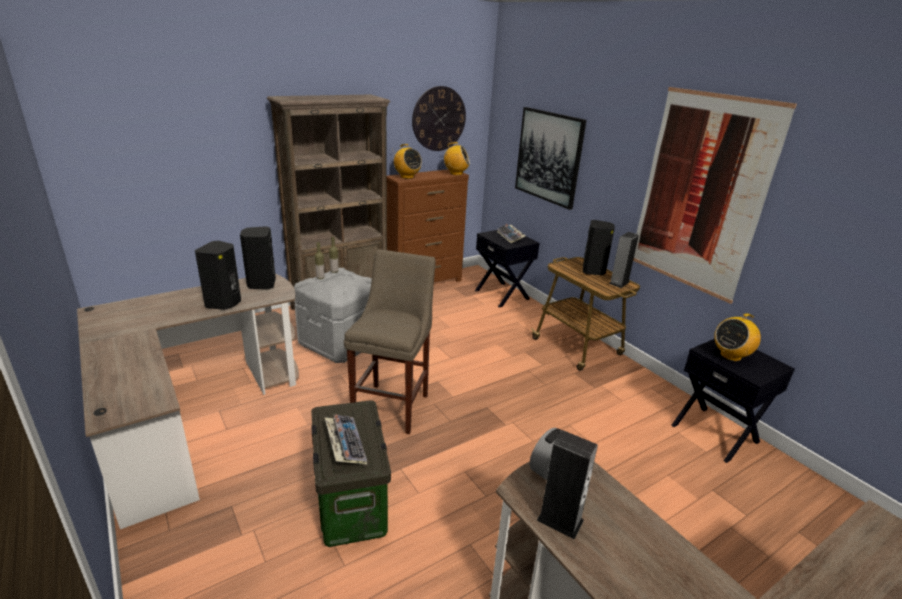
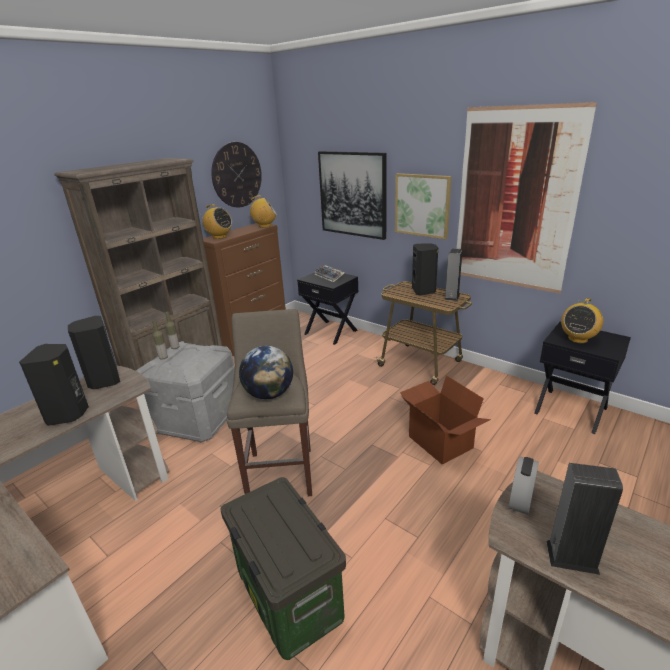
camera: 15 degrees left, 0 degrees up
(344, 444) = (279, 539): keyboard -> none
(386, 328) = (269, 394): none -> globe
(553, 424) = (439, 442): none -> cardboard box
(611, 181) = (422, 205): none -> picture

